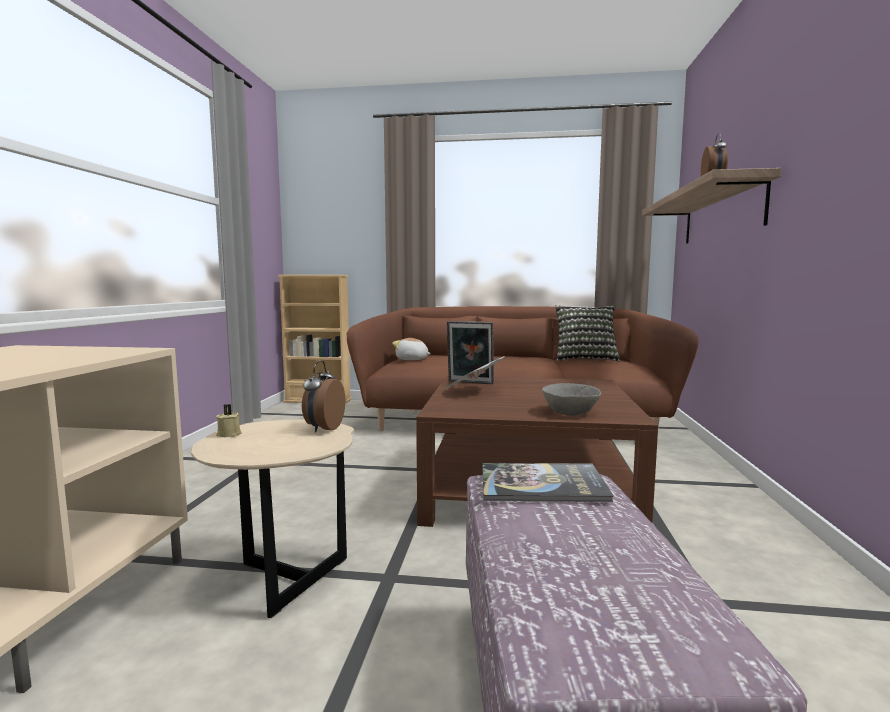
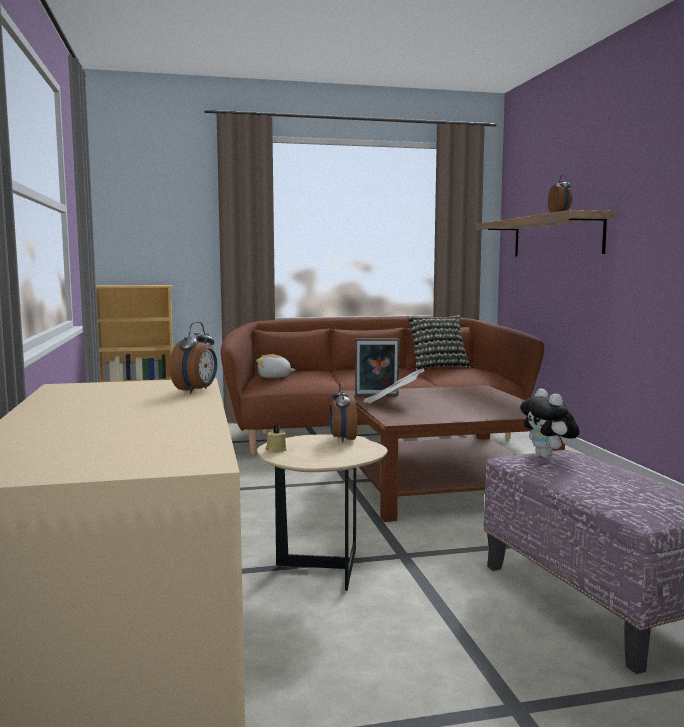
camera: 20 degrees left, 0 degrees up
(89, 358) = (196, 391): none -> alarm clock
(542, 484) = (548, 457): book -> plush toy
(569, 413) = (495, 413): grey bowl -> none

